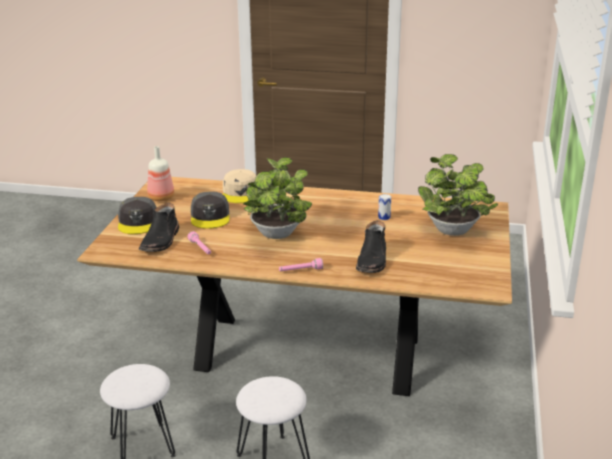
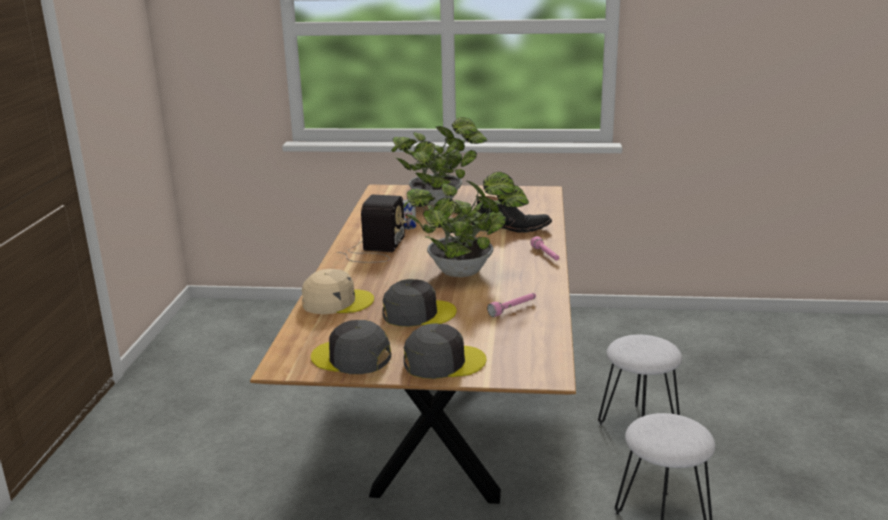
camera: 95 degrees left, 5 degrees down
(160, 198) = (351, 358): bottle -> grey cap
(161, 241) = (500, 336): black boot -> none
(334, 204) = (376, 249): none -> radio

